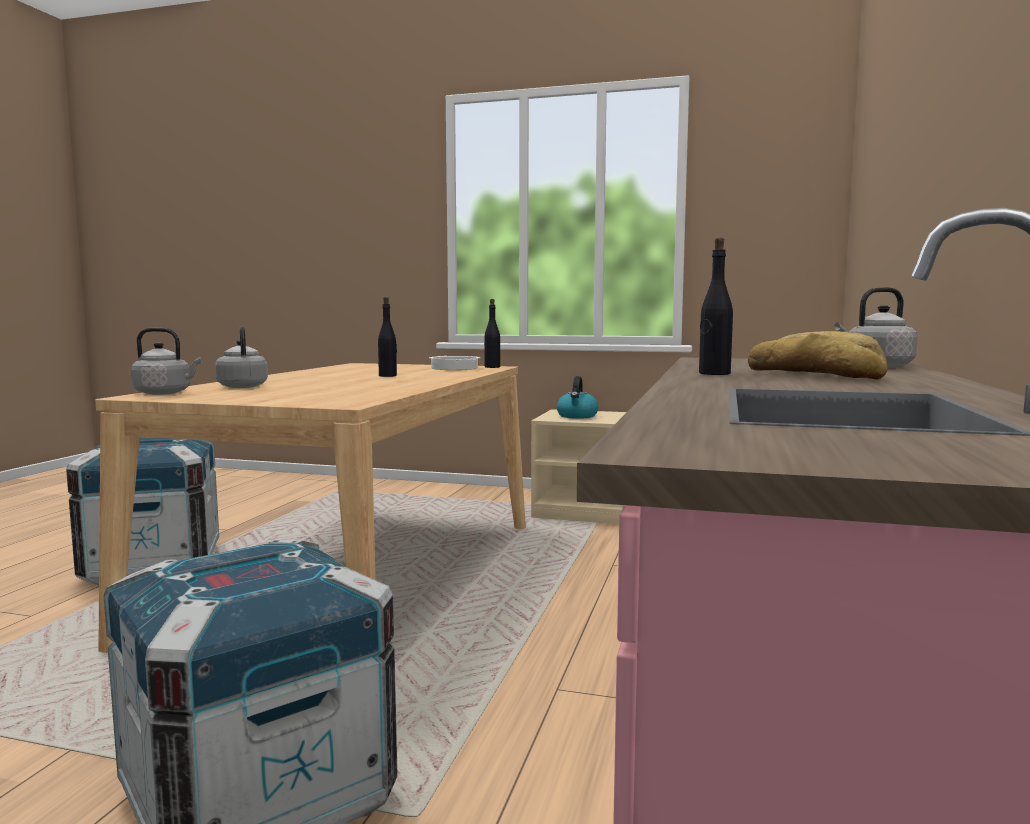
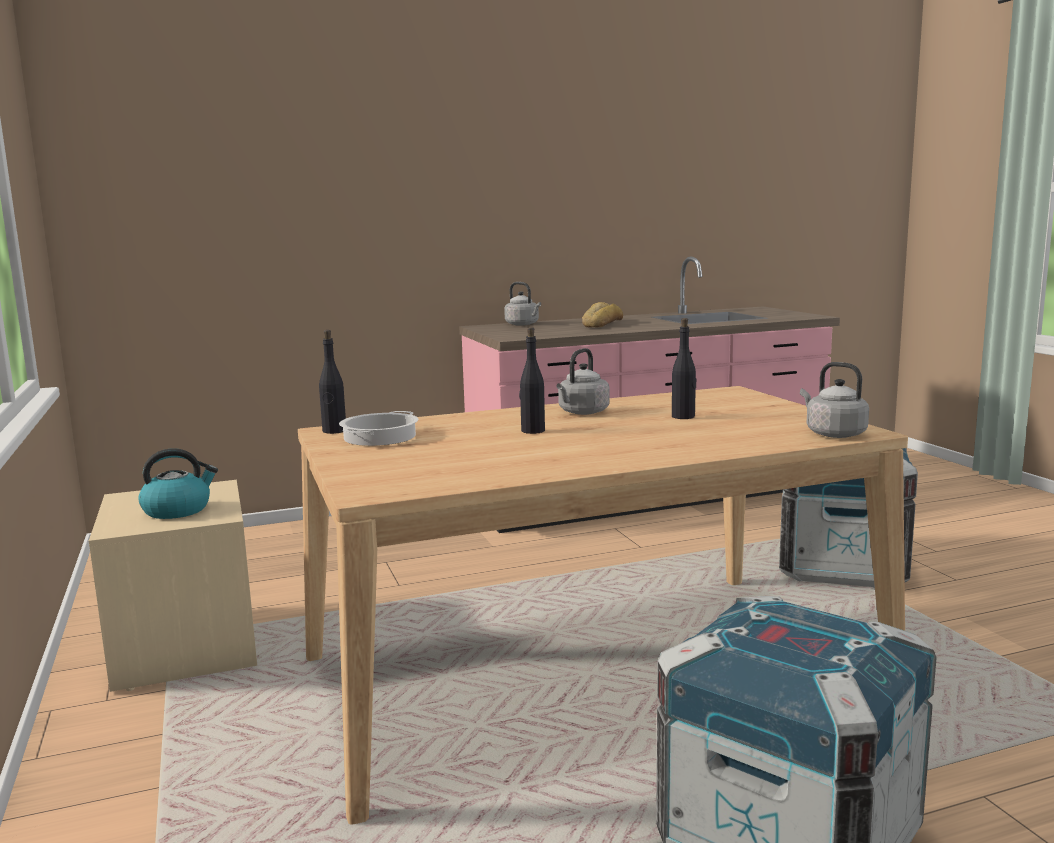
camera: 125 degrees left, 5 degrees up
(242, 386) = (737, 435): grey kettle -> grey kettle (582, 412)
(714, 373) = (626, 328): black bottle -> black bottle (683, 417)

